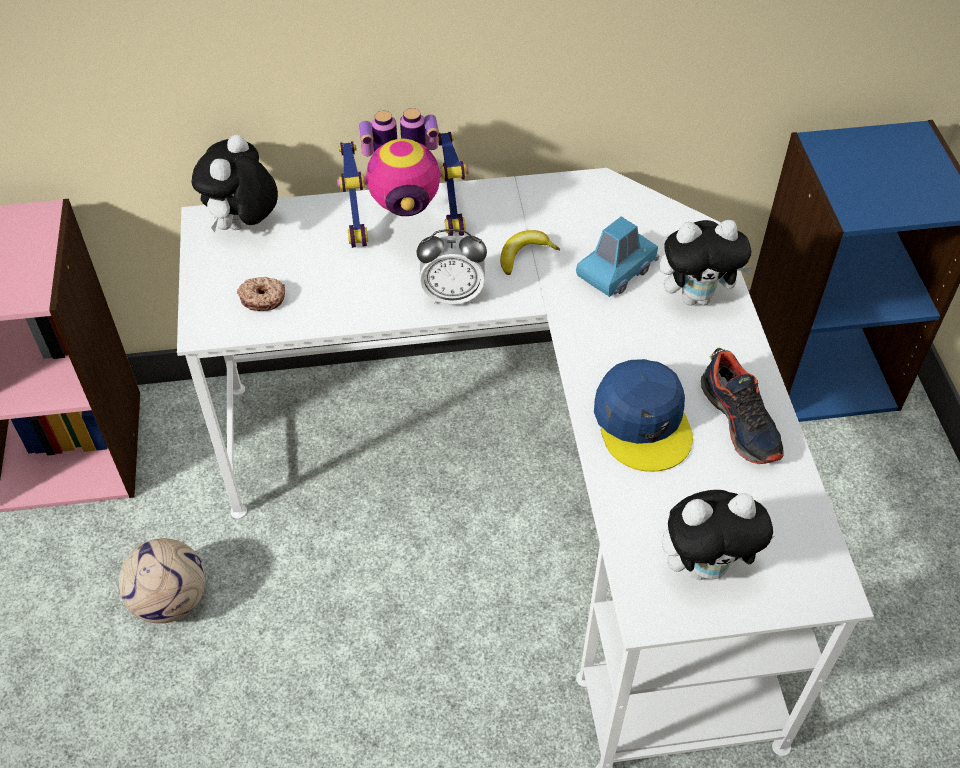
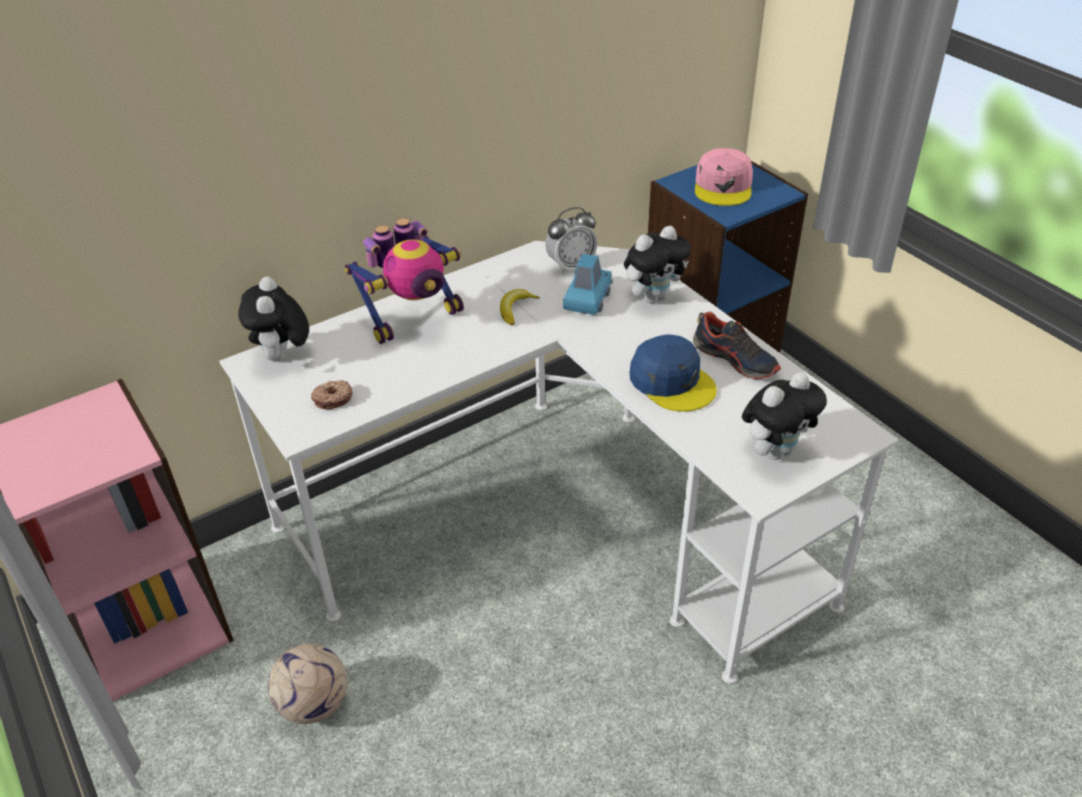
camera: 25 degrees left, 10 degrees down
(452, 295) = (481, 350): alarm clock -> alarm clock (571, 266)
(881, 170) = (723, 186): none -> pink cap

